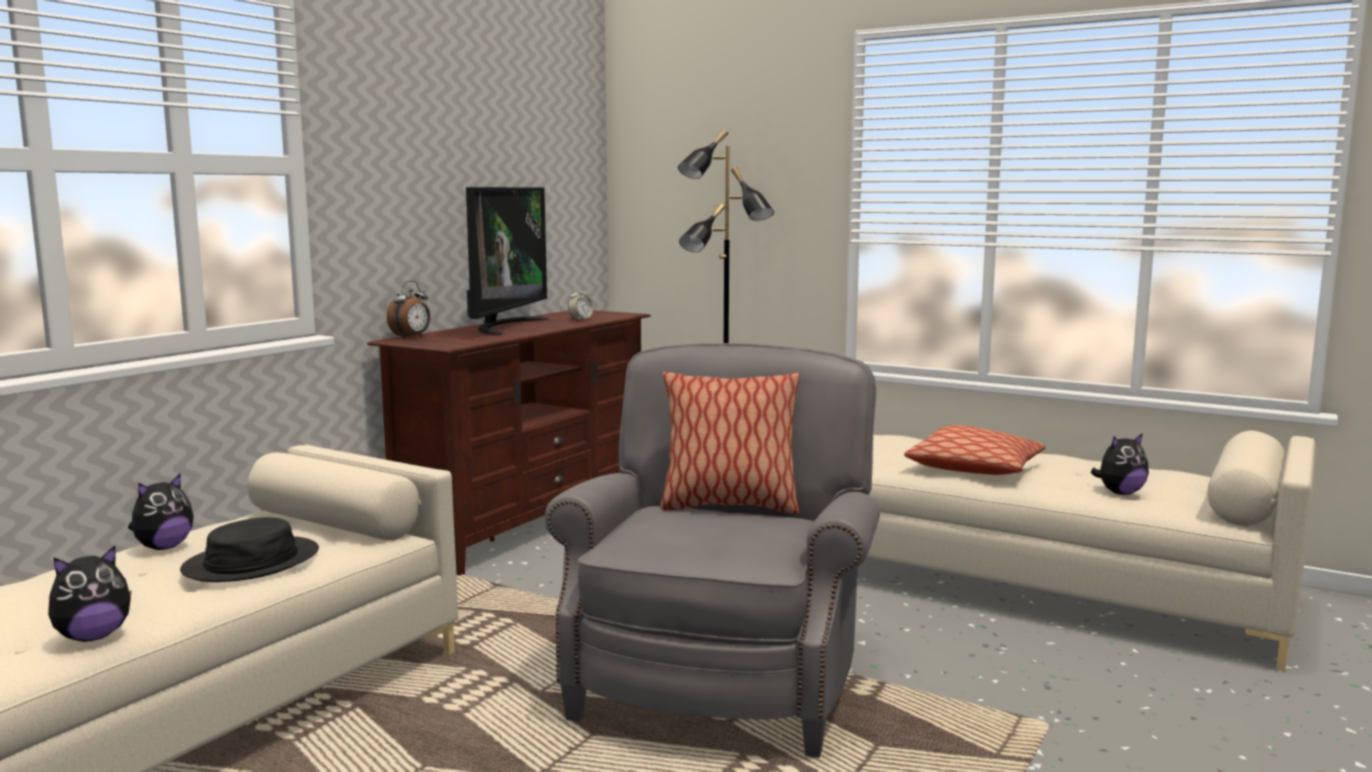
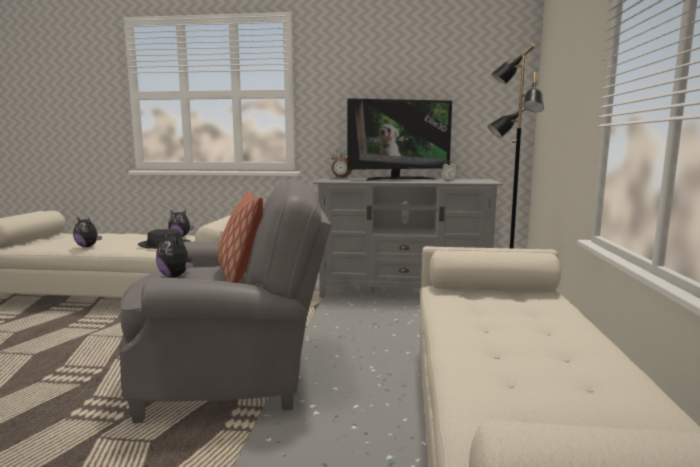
camera: 65 degrees right, 0 degrees up
(528, 524) = (403, 293): brown tv stand -> grey tv stand
(975, 469) = (500, 338): pillow -> none
(1120, 493) = (525, 415): plush toy -> plush toy (176, 276)

